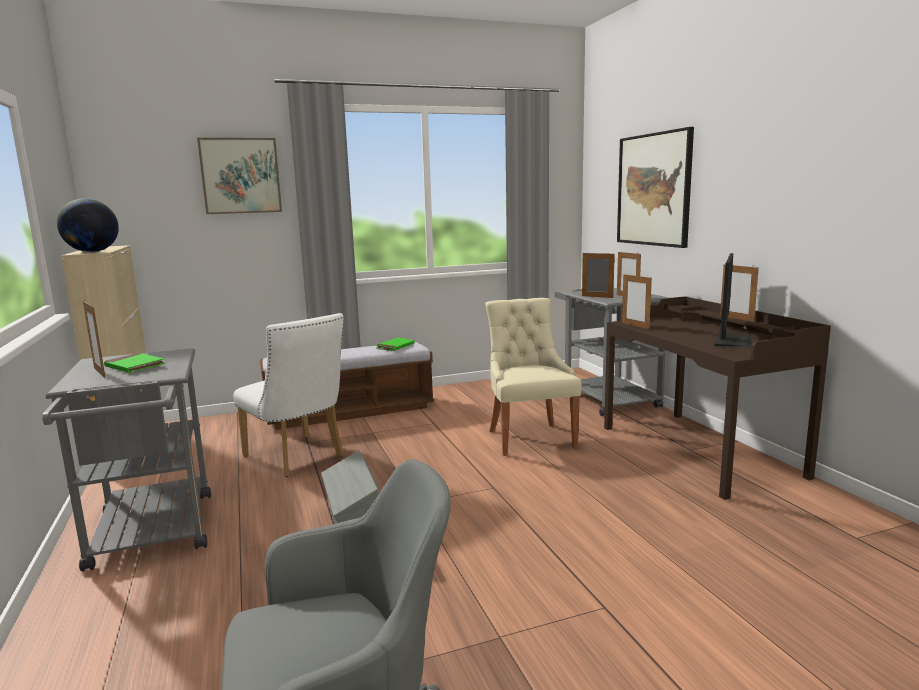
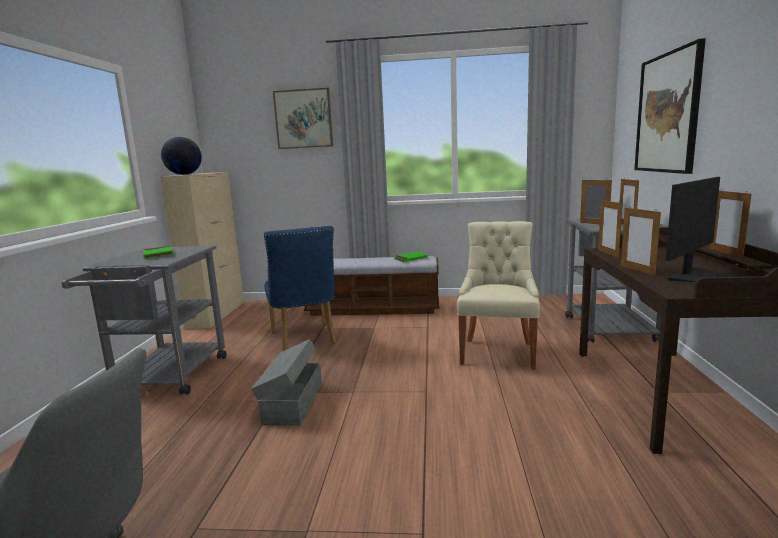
camera: 25 degrees right, 0 degrees up
(99, 372) = (133, 257): picture frame -> picture frame (637, 270)
(298, 458) = (304, 339): white chair -> blue chair

